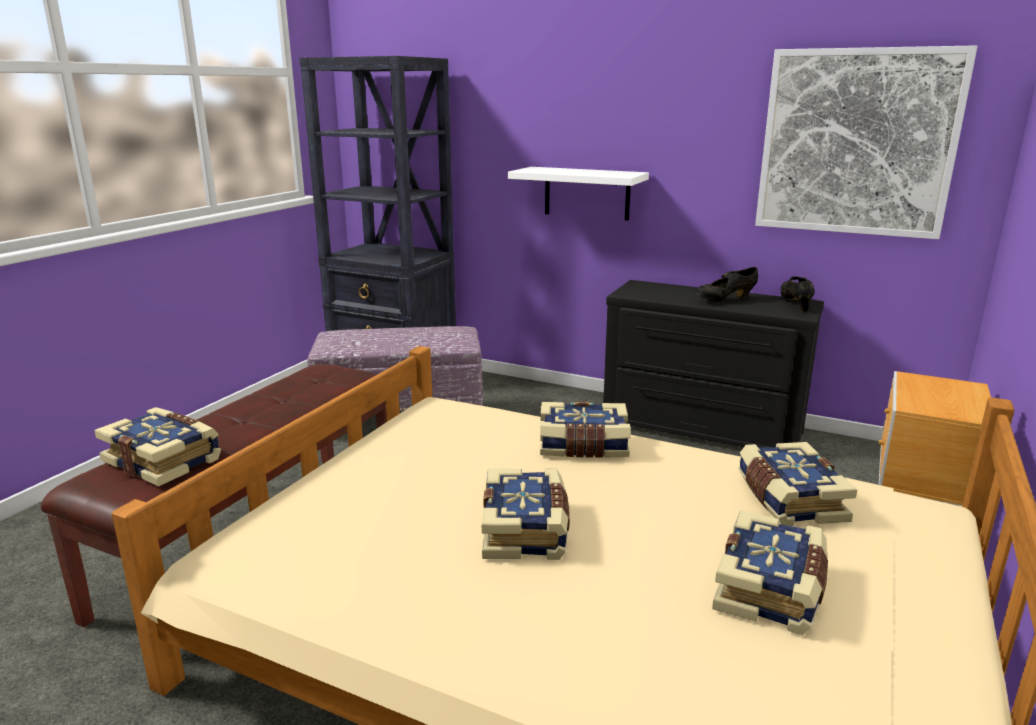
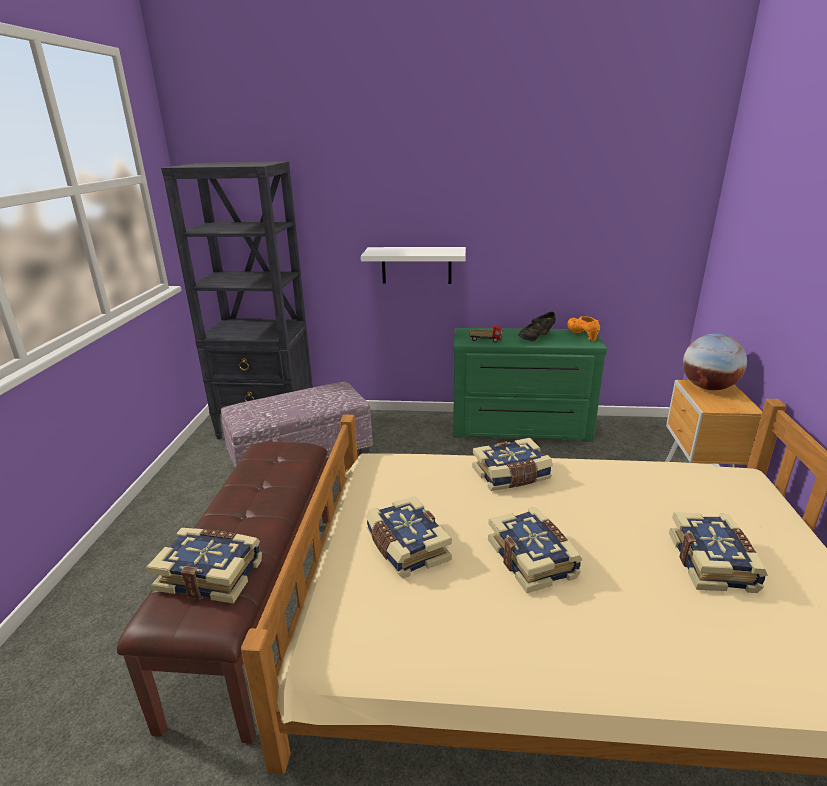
camera: 20 degrees left, 5 degrees up
(654, 295) = (485, 340): none -> toy truck
(700, 428) = (520, 429): black dresser -> green dresser
(788, 499) = (668, 489): book -> book (406, 548)
(795, 305) = (582, 335): black shoe -> orange shoe
(856, 143) = (614, 219): picture -> none
(938, 386) = (708, 387): none -> globe

